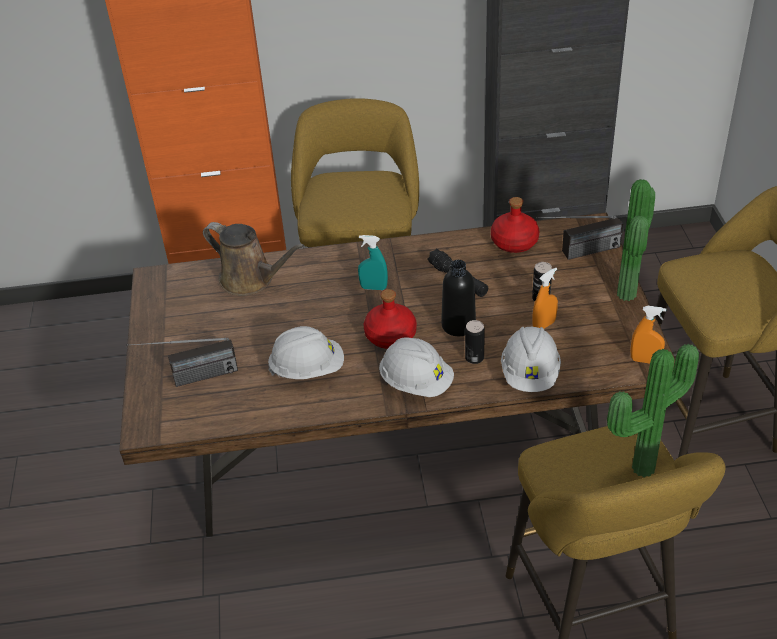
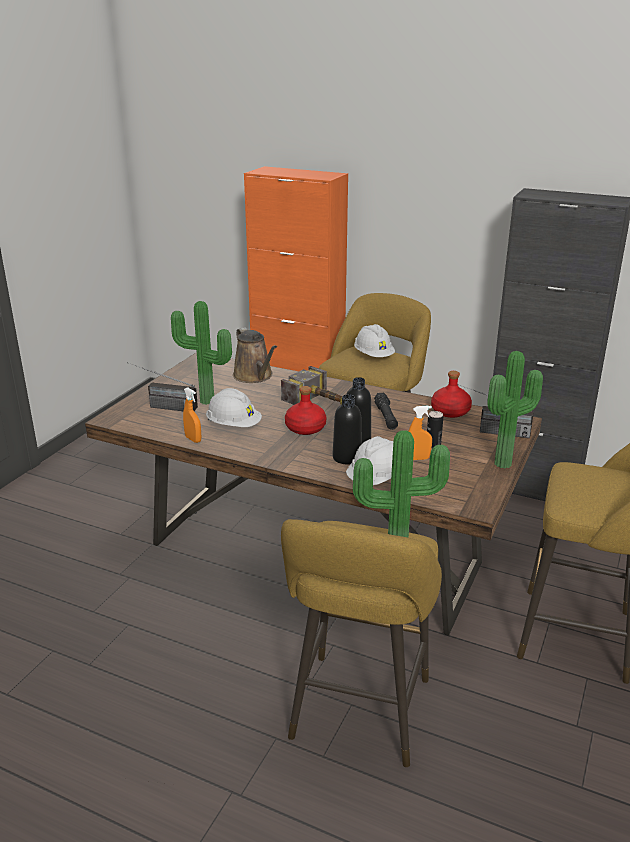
camera: 30 degrees right, 15 degrees down
(236, 348) = (206, 402): none -> potted plant
(373, 288) = (324, 403): turquoise spray bottle -> hammer
(416, 383) = (292, 456): white hard hat -> white hard hat (373, 356)
(474, 358) = (347, 457): can -> black bottle
(645, 360) = (472, 503): orange spray bottle -> orange spray bottle (193, 439)

